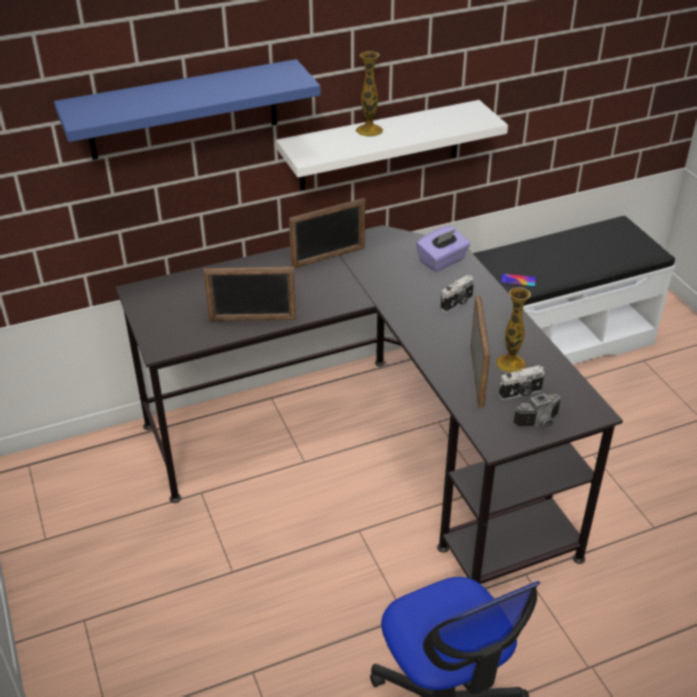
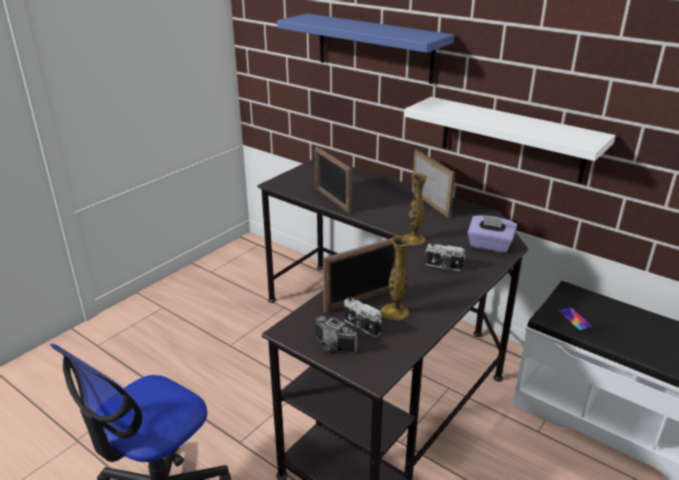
camera: 60 degrees right, 10 degrees down
(328, 257) = (430, 204): picture frame -> picture frame turned 150 degrees counterclockwise
(369, 130) = (491, 114): vase -> vase (413, 239)

